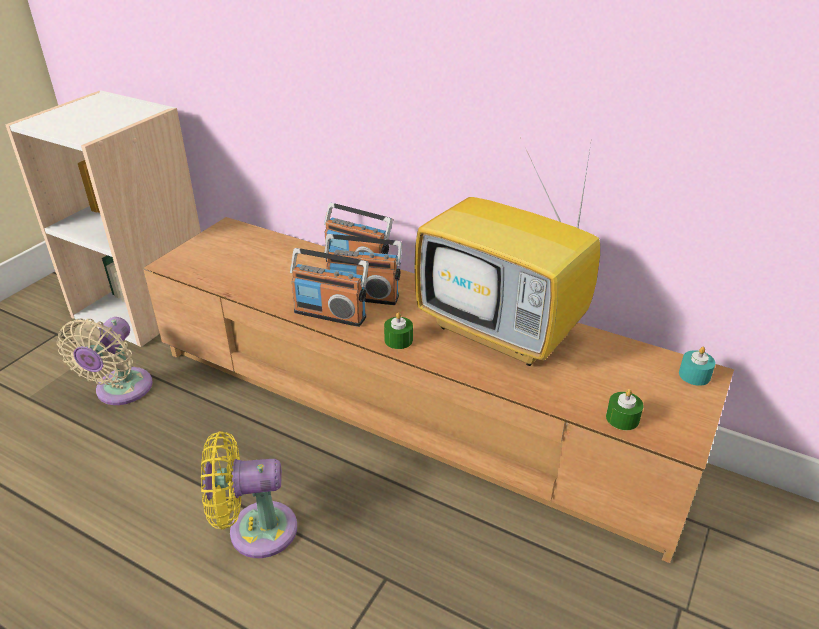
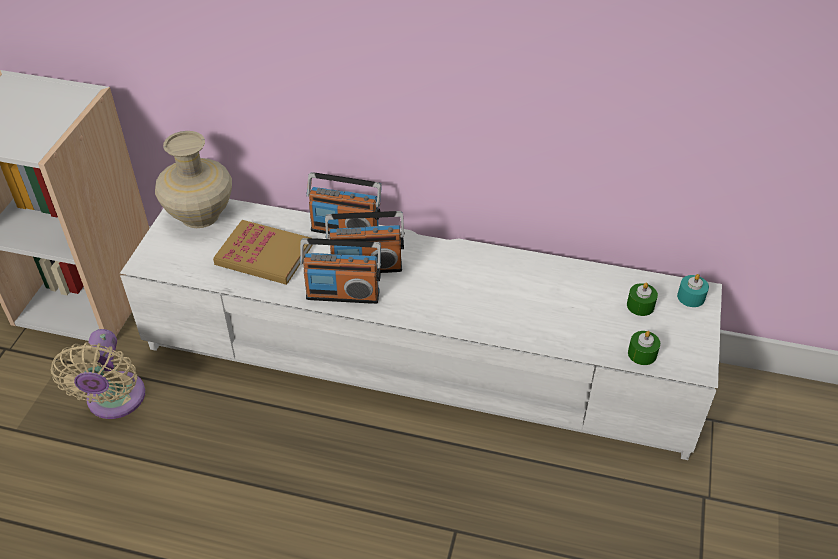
camera: 15 degrees left, 10 degrees up
(235, 236) = (199, 215): none -> beige vase
(255, 530) = (320, 515): yellow fan -> none
(274, 273) = (264, 255): none -> book
(398, 340) = (420, 311): green candle -> green candle (640, 305)
(412, 408) = (421, 359): brown tv stand -> white tv stand
(503, 331) = (514, 282): television -> none

